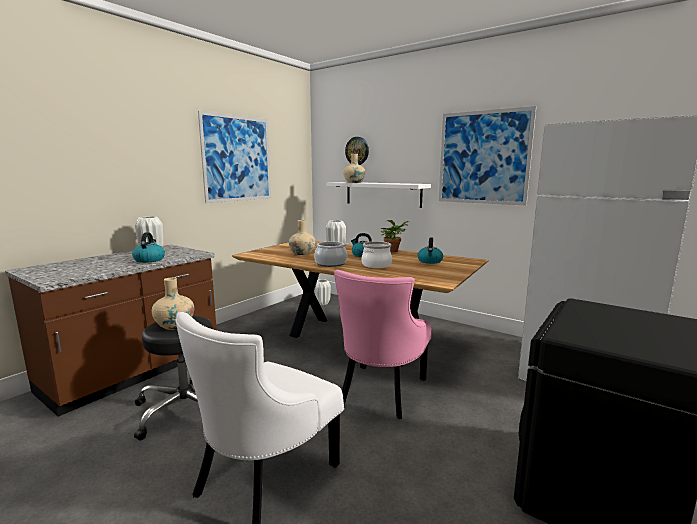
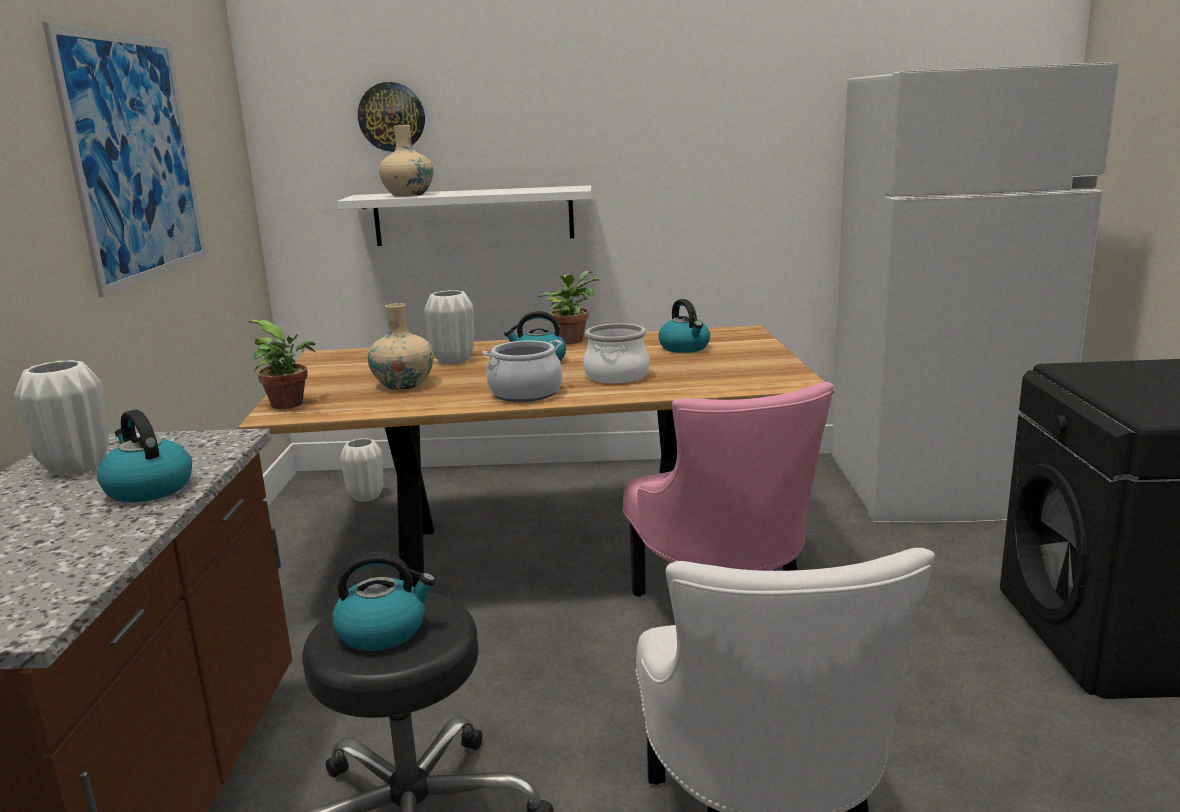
camera: 35 degrees left, 5 degrees up
(175, 325) = (383, 631): beige vase -> kettle
(258, 252) = (290, 405): none -> potted plant
(483, 157) = (699, 126): picture -> none

